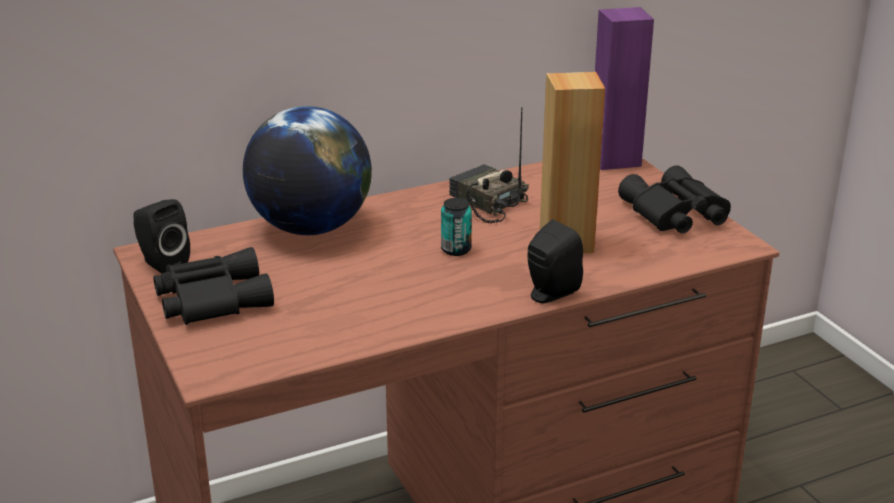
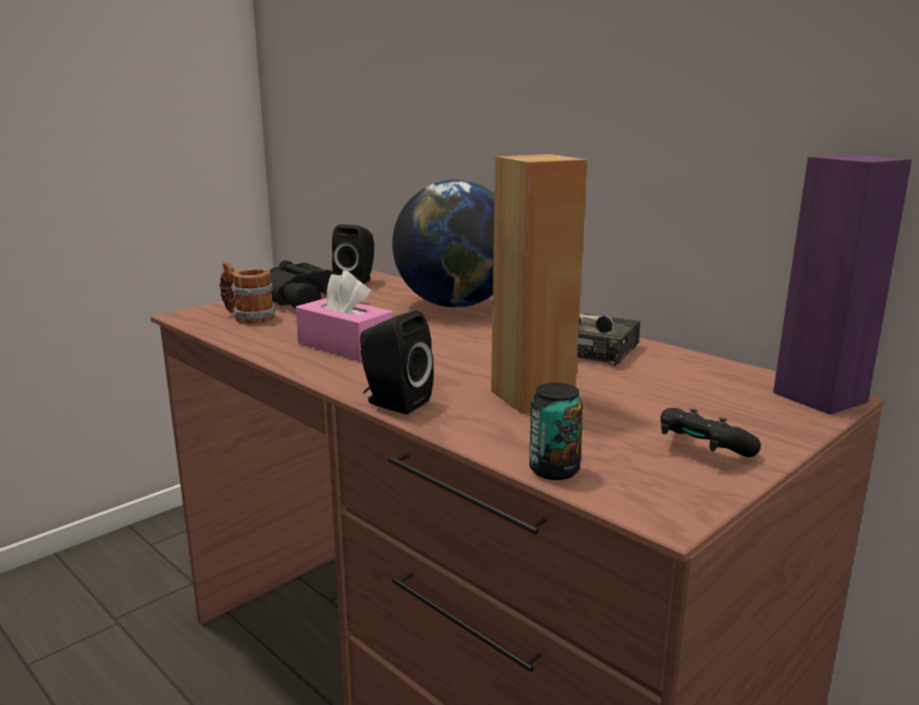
camera: 70 degrees right, 10 degrees down
(254, 339) = (248, 317): none -> mug
(398, 297) = (345, 346): none -> pink tissue box
(456, 249) = (463, 353): can -> can (554, 470)
(674, 214) = (702, 450): black binoculars -> black game controller

